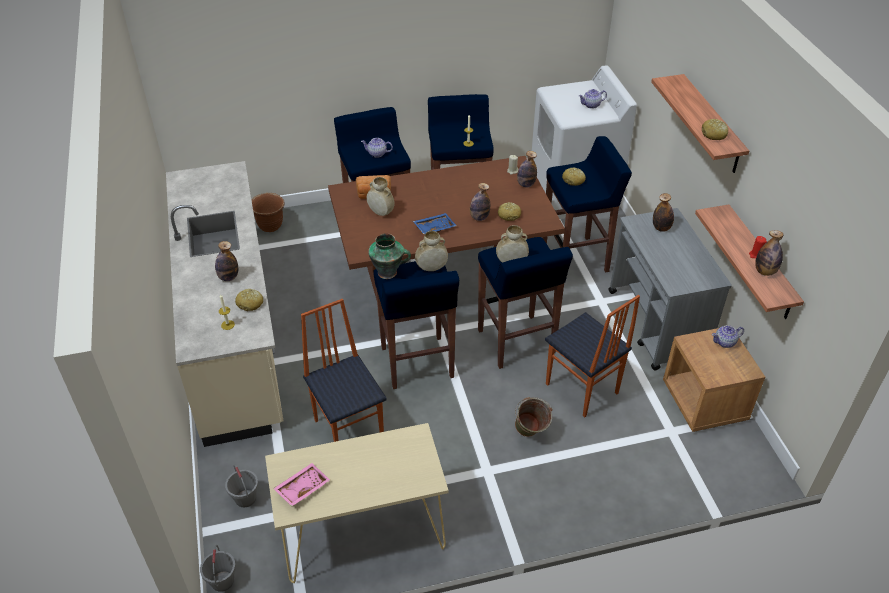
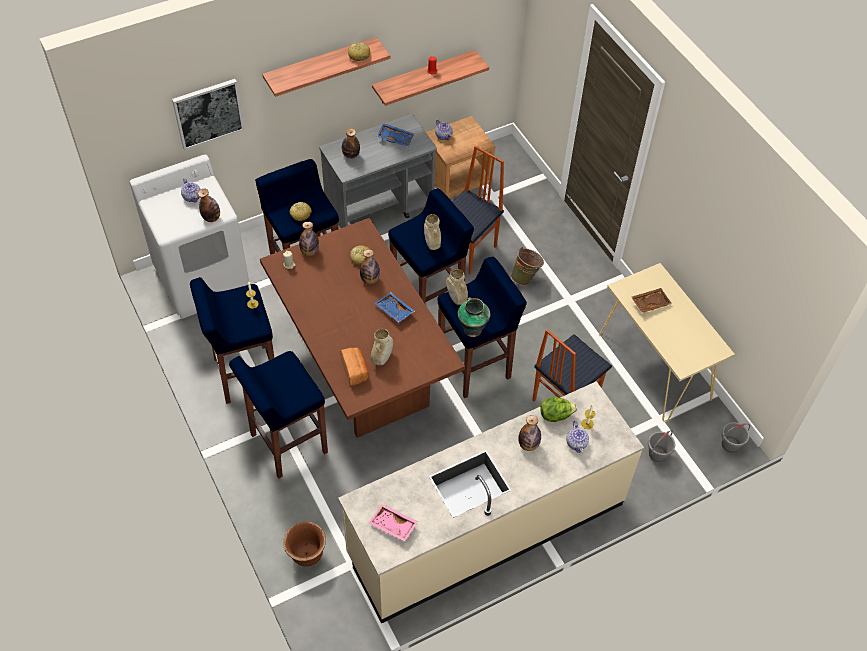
camera: 105 degrees left, 10 degrees up
(250, 303) = (555, 415): bread -> lettuce
(302, 488) = (697, 347): pink tray -> pink tray (392, 526)
(377, 154) = (287, 380): teapot -> teapot (577, 443)
(386, 458) = (650, 303): none -> brown tray
(652, 67) = (208, 113): none -> picture
(688, 265) = (395, 138): none -> blue tray
(765, 271) = (449, 67): bottle -> bottle (211, 218)

